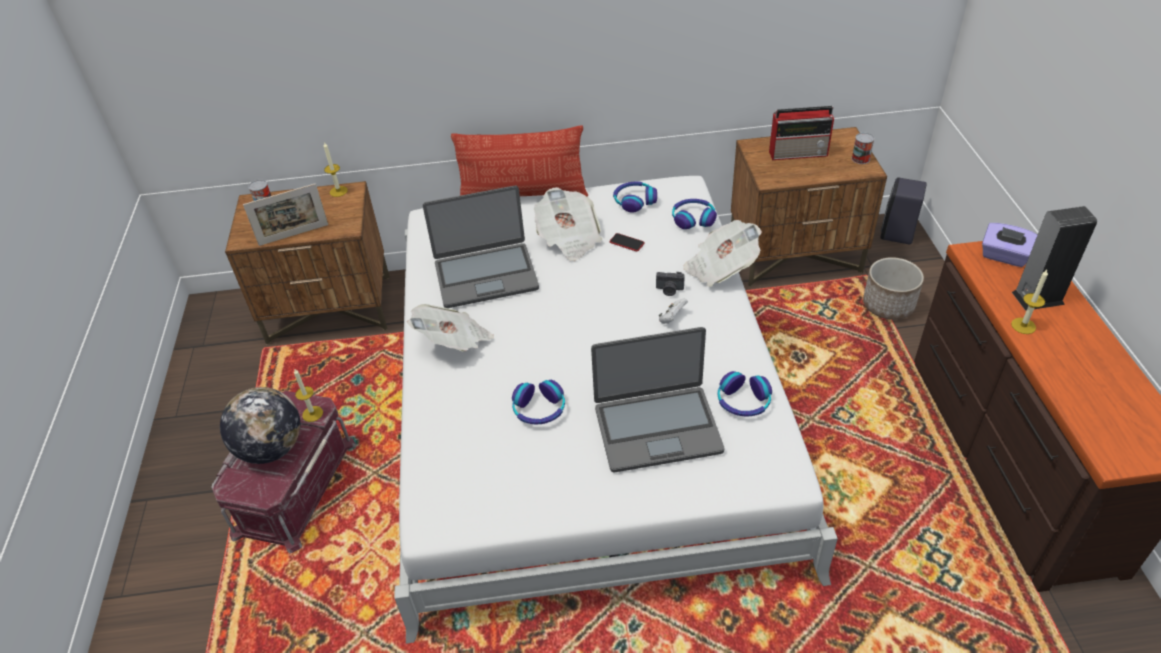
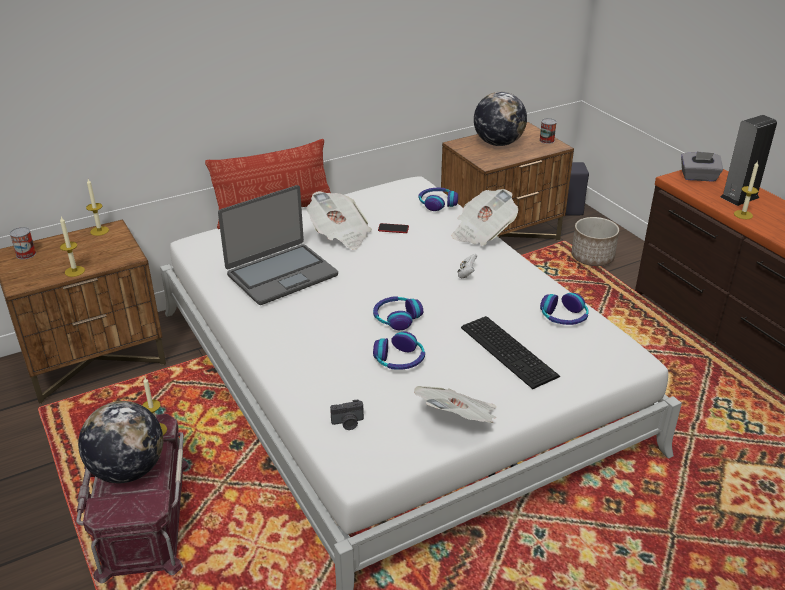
camera: 25 degrees left, 10 degrees down
(293, 235) = (74, 271): picture frame -> candle
(454, 342) = (286, 328): newspaper -> newspaper (458, 420)
(634, 201) = (379, 199): headphones -> headphones (396, 318)
(657, 428) = (509, 350): laptop -> keyboard
(669, 290) = (451, 255): camera -> camera (348, 423)
(799, 153) = (498, 143): radio -> globe
(1004, 256) = (698, 177): purple tissue box -> grey tissue box

